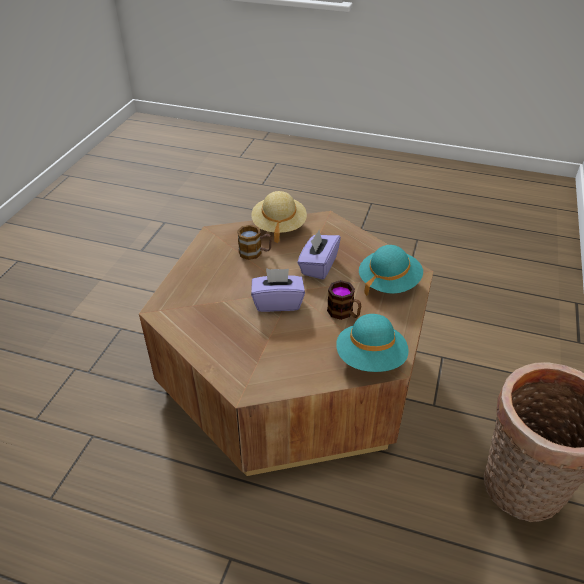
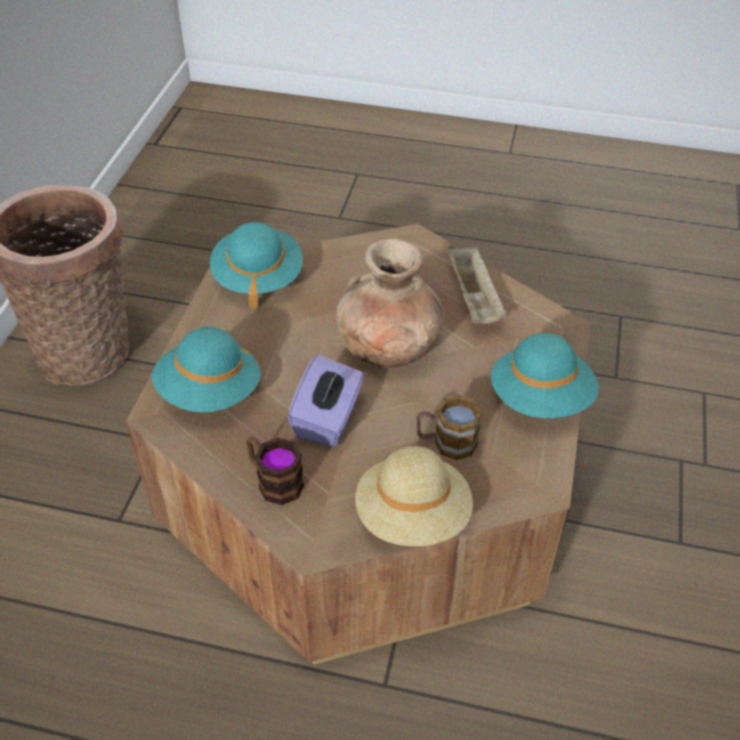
camera: 175 degrees right, 5 degrees up
(194, 270) = (540, 398): none -> turquoise hat
(211, 333) = (474, 299): none -> beige tray
(278, 302) = (389, 348): purple tissue box -> brown vase
(344, 313) = (288, 336): mug -> mug (274, 481)

